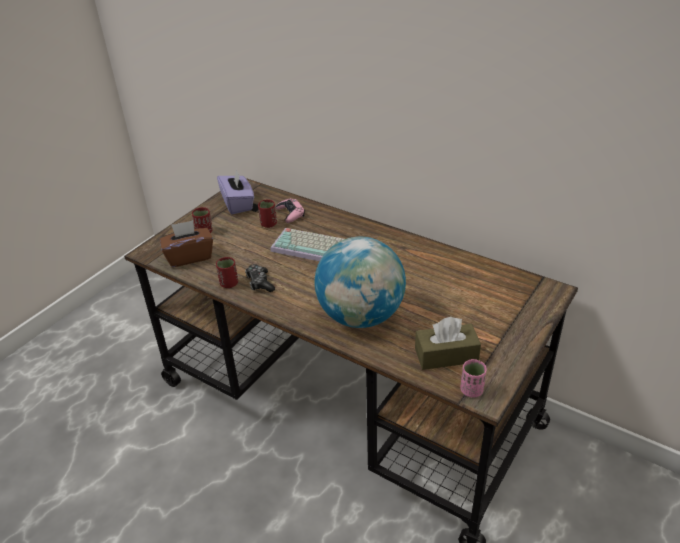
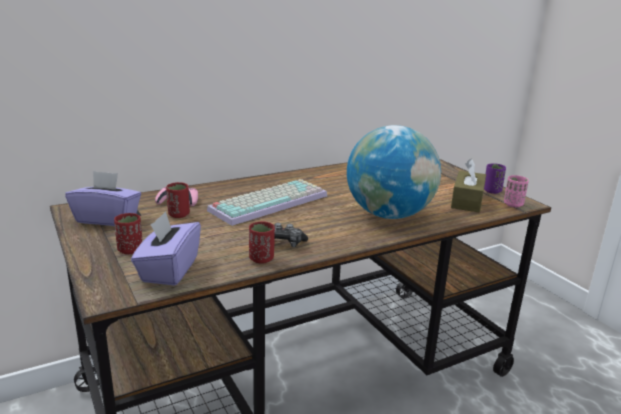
camera: 65 degrees left, 15 degrees down
(189, 256) = (169, 270): brown tissue box -> purple tissue box
(498, 367) = (492, 191): none -> purple cup

